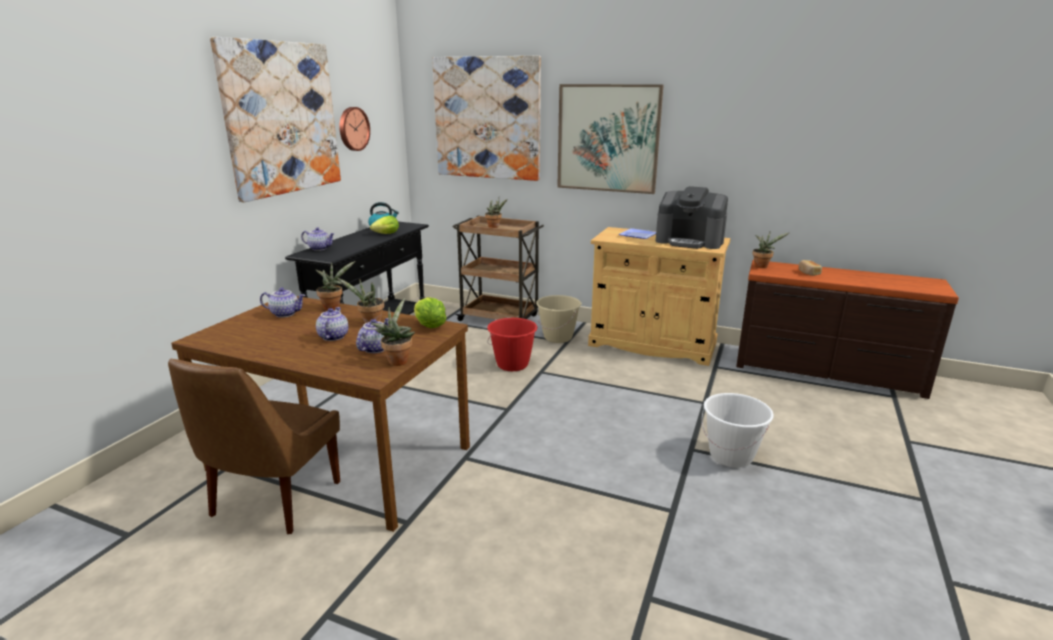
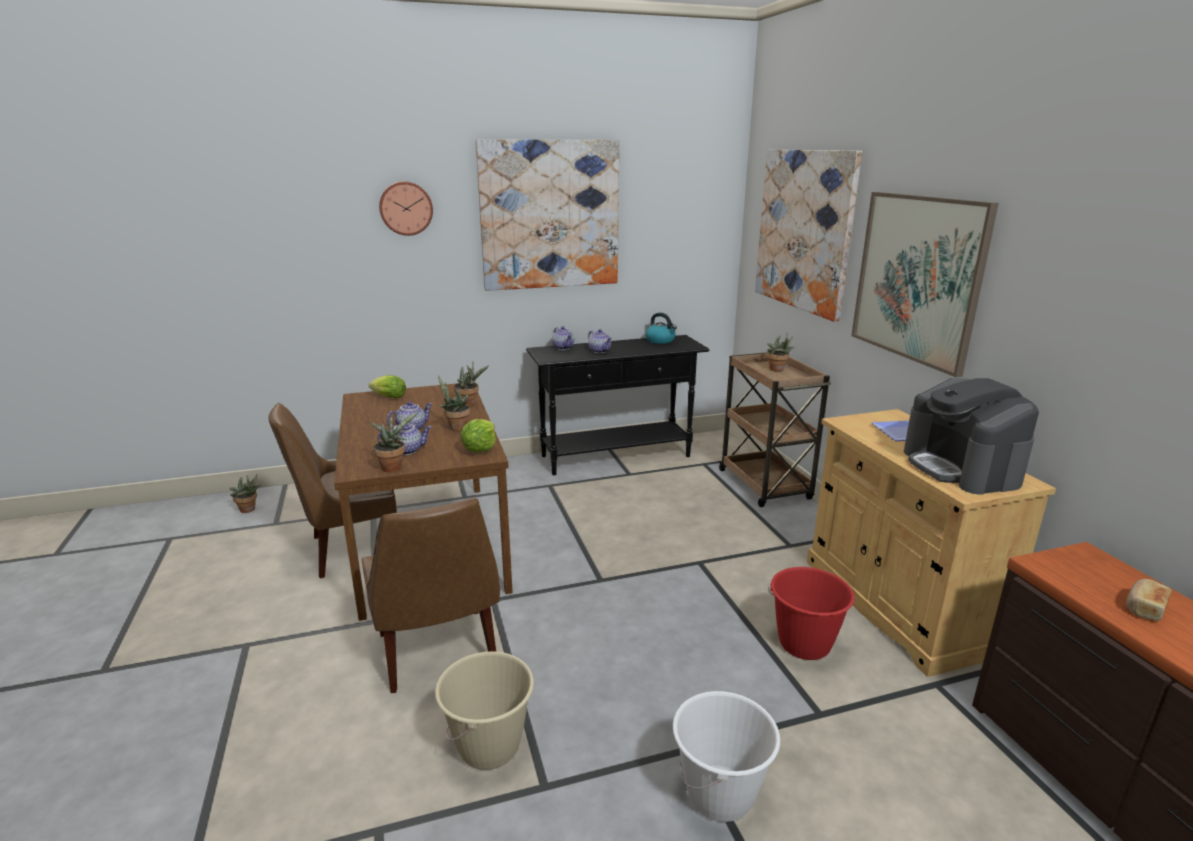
camera: 50 degrees right, 0 degrees up
(286, 314) = (434, 397): teapot -> teapot (600, 351)
(353, 129) = (650, 229): wall clock -> wall clock (406, 208)
(384, 234) = (643, 348): lettuce -> lettuce (387, 397)
(493, 505) = (438, 653): none -> brown chair
(512, 365) = (686, 540): red bucket -> red bucket (804, 644)
(558, 337) = (789, 535): beige bucket -> beige bucket (490, 746)
(762, 266) = (1071, 558): potted plant -> potted plant (249, 510)

